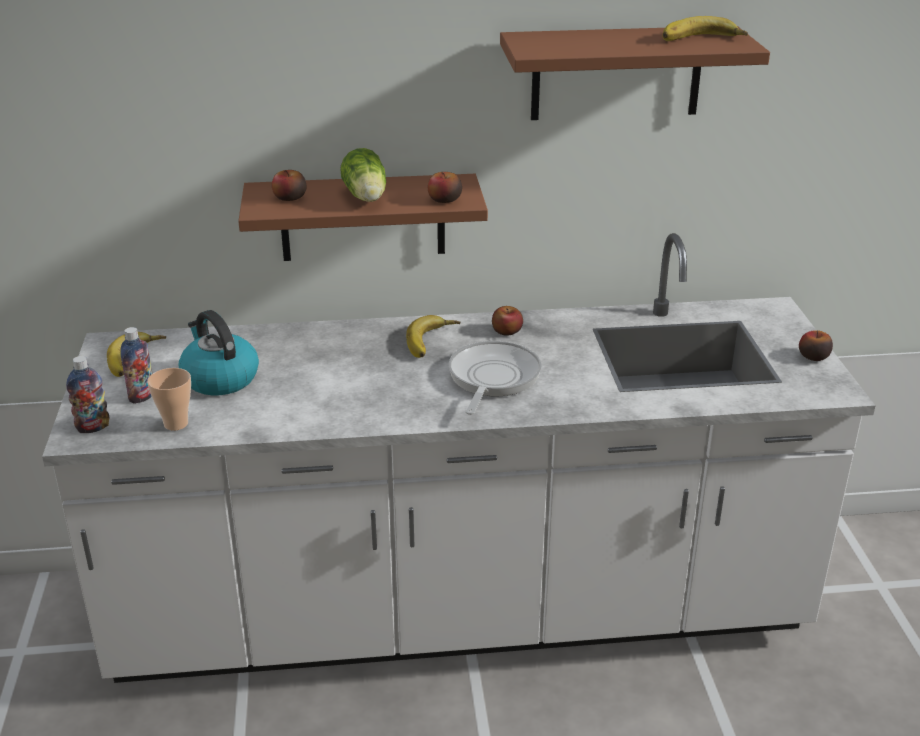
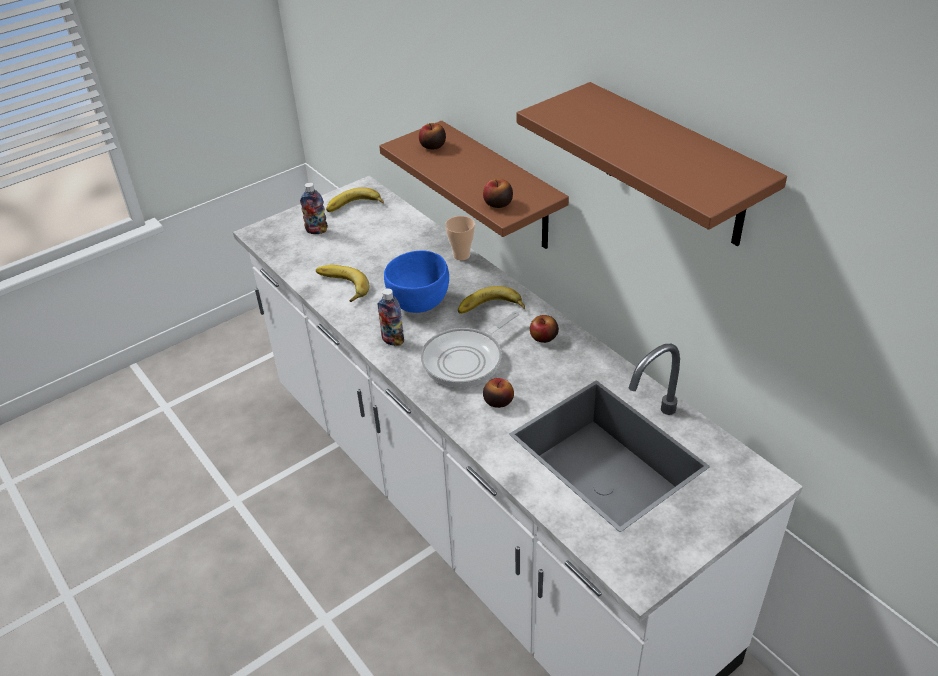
camera: 60 degrees right, 10 degrees up
(93, 427) = (272, 232): bottle -> bottle (393, 340)
(176, 424) = (298, 257): cup -> cup (461, 255)
(219, 378) = (360, 246): kettle -> none
(366, 197) = (466, 172): lettuce -> none
(372, 375) = (419, 303): none -> blue bowl
(492, 378) = (466, 359): frying pan -> frying pan turned 150 degrees clockwise
(702, 40) = (697, 172): banana -> banana (340, 287)
(813, 356) = (691, 541): apple -> apple (498, 401)

